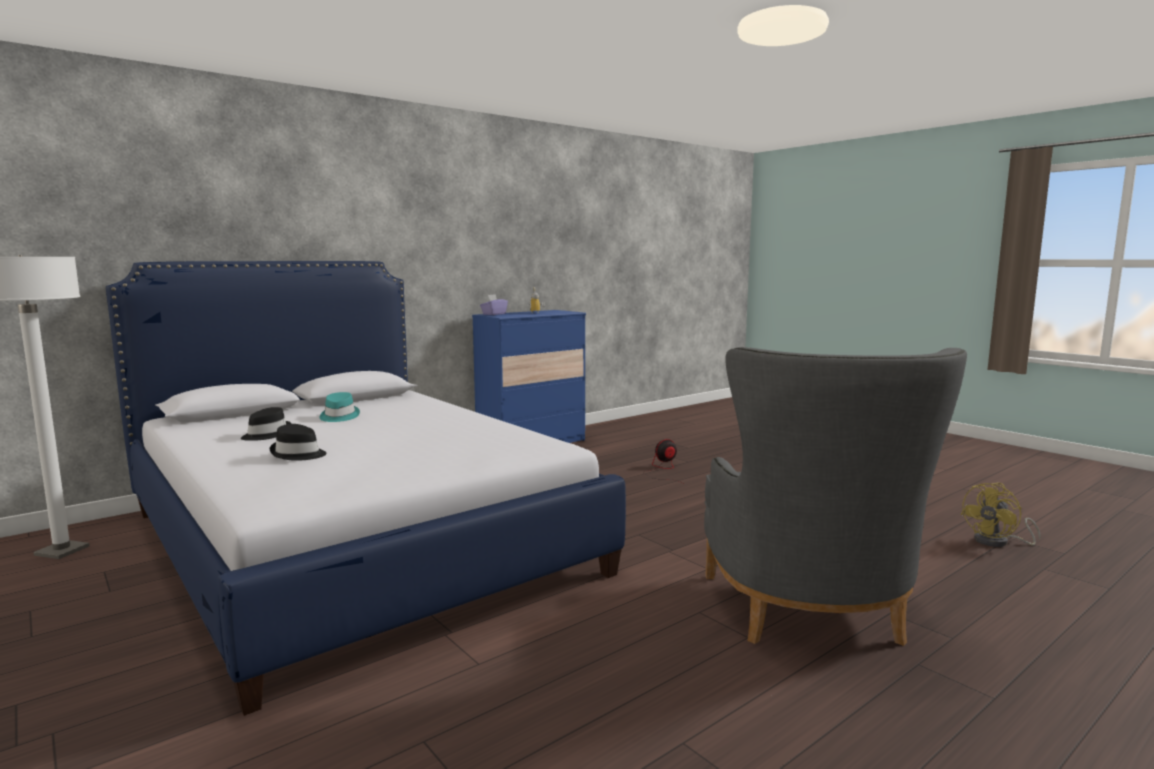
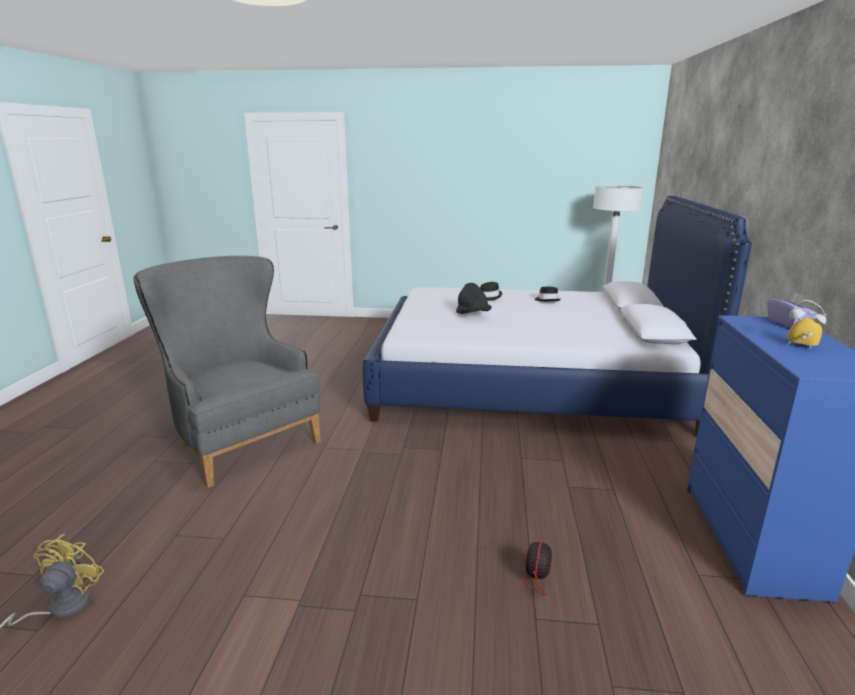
camera: 135 degrees right, 10 degrees up
(338, 416) = (576, 316): turquoise hat -> none
(414, 444) = (472, 315): none -> black hat

